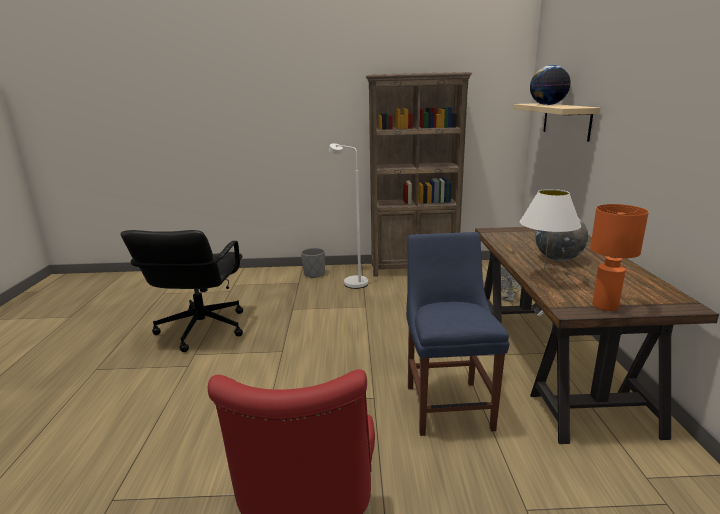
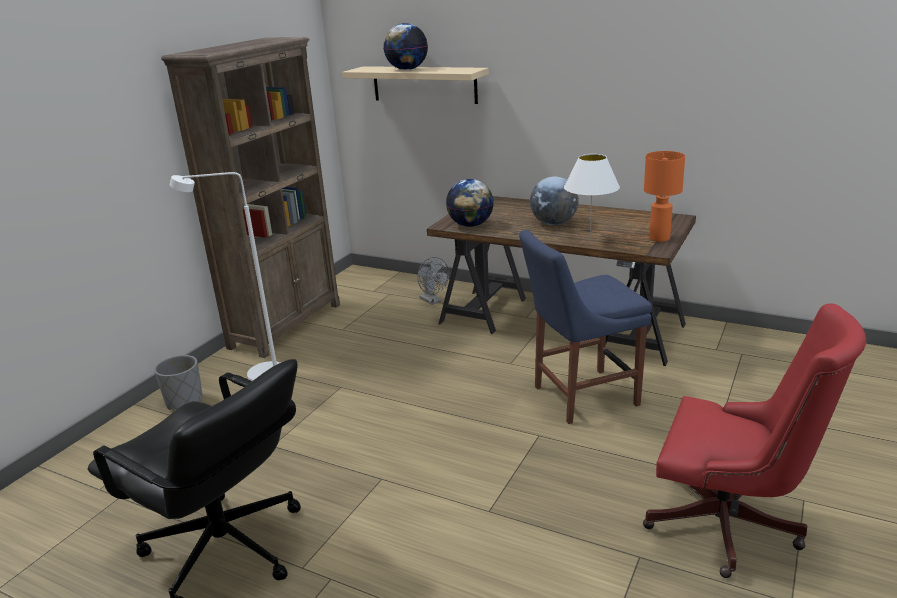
camera: 60 degrees left, 5 degrees up
(448, 404) = (580, 396): blue chair -> blue chair turned 45 degrees counterclockwise
(503, 237) = (470, 225): none -> globe

